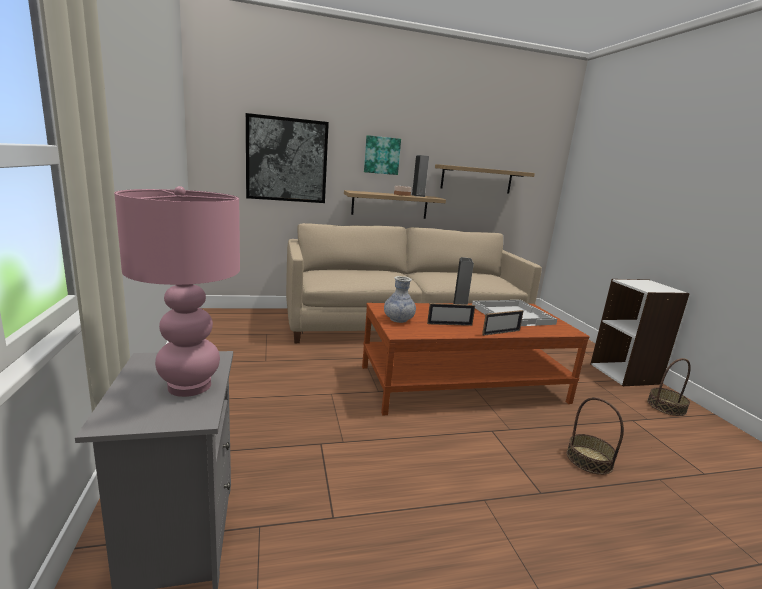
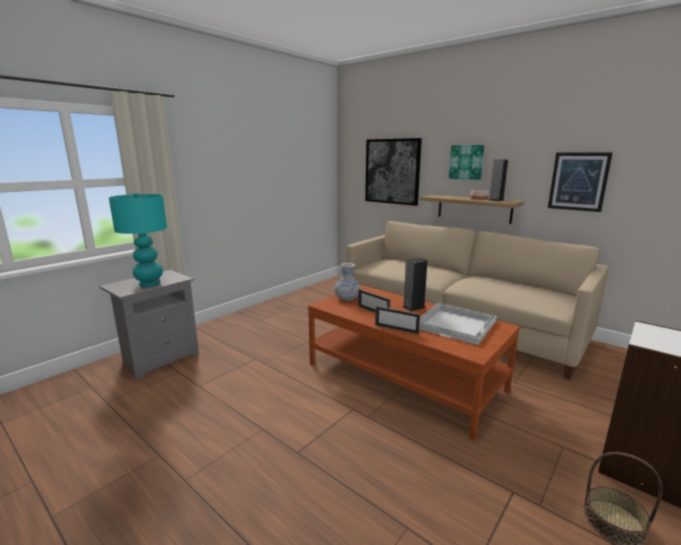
camera: 55 degrees right, 0 degrees up
(190, 386) = (149, 284): pink table lamp -> turquoise table lamp
(476, 179) = (578, 181): shelf -> picture
(589, 459) = (379, 470): basket -> none

